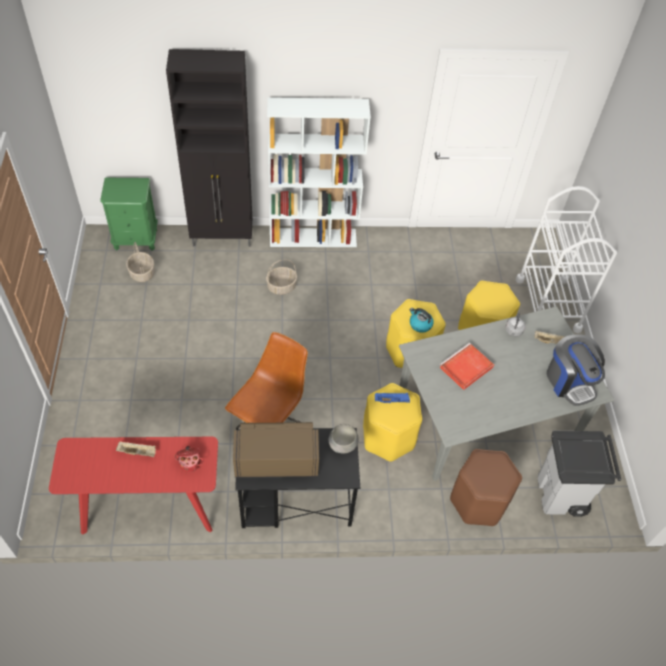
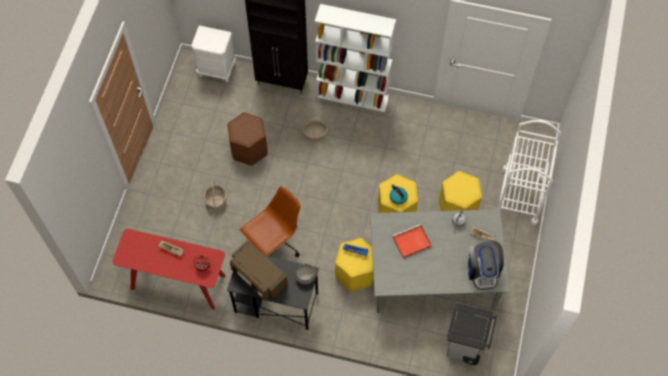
camera: 20 degrees right, 10 degrees up
(136, 239) = (216, 69): green nightstand -> white nightstand
(142, 273) = (214, 101): basket -> basket (216, 201)
(276, 460) = (258, 277): brown microwave -> brown microwave turned 150 degrees counterclockwise
(478, 501) = (402, 335): brown stool -> brown stool (249, 149)

